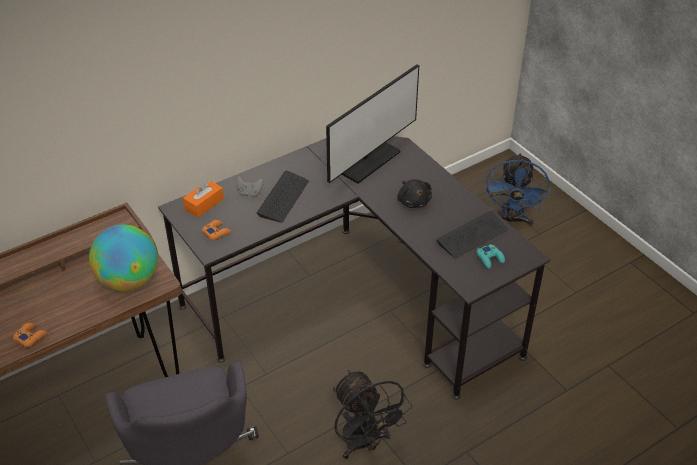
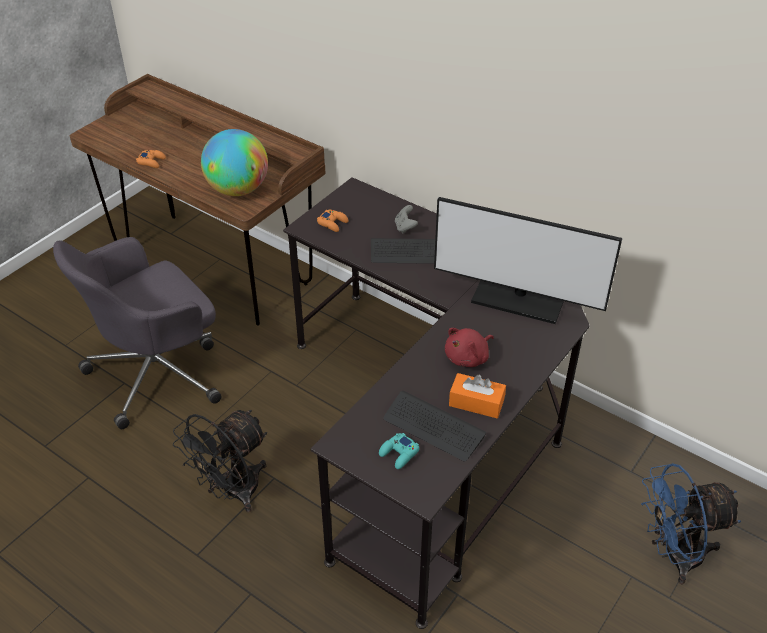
camera: 70 degrees right, 0 degrees up
(204, 204) = (370, 203): orange tissue box -> orange tissue box (476, 402)
(413, 201) = (468, 357): black plush toy -> red plush toy

